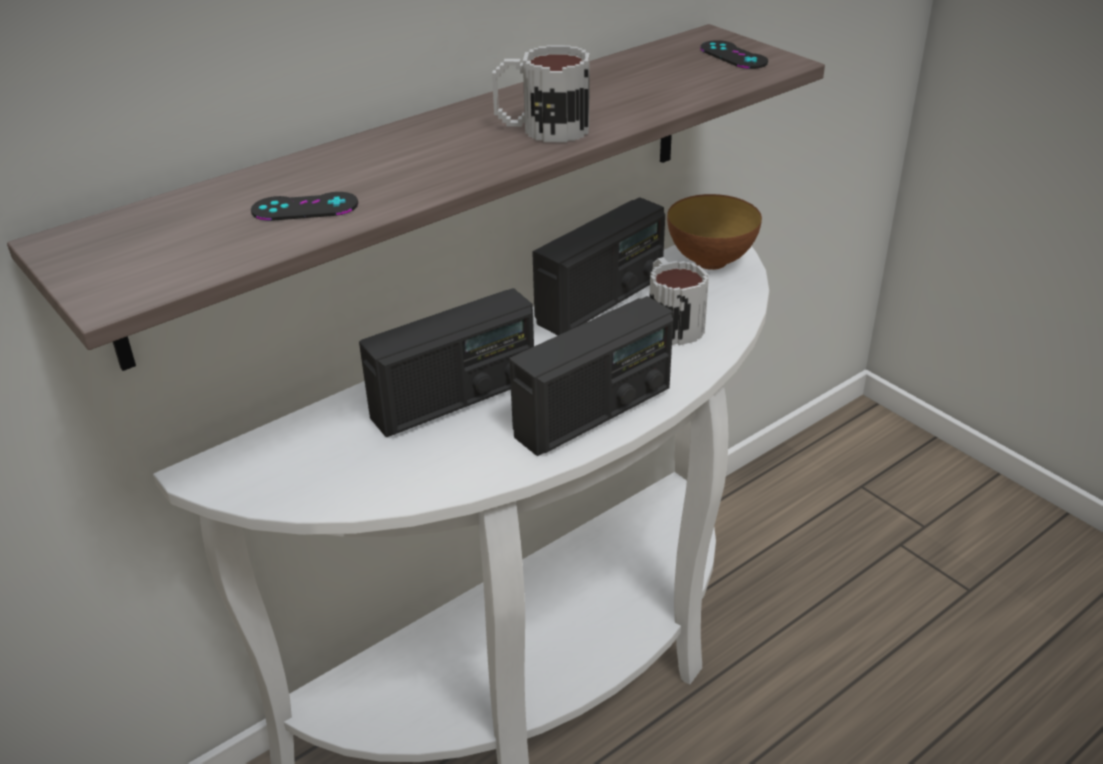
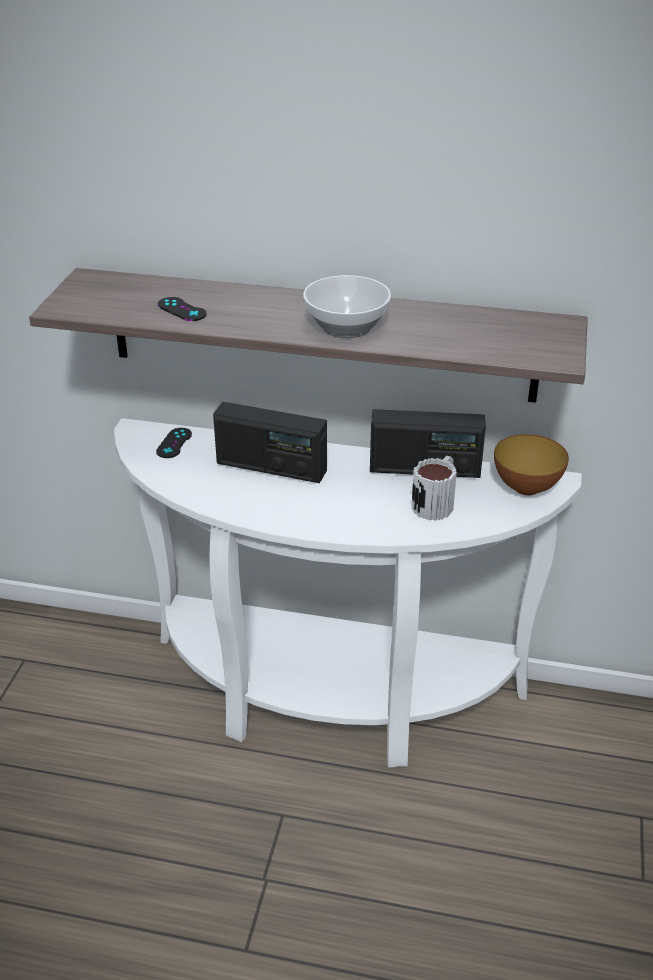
camera: 50 degrees right, 0 degrees up
(541, 129) = (348, 327): mug -> bowl
(594, 412) = (315, 516): radio -> none
(733, 55) = (544, 341): black game controller -> black game controller (174, 443)

